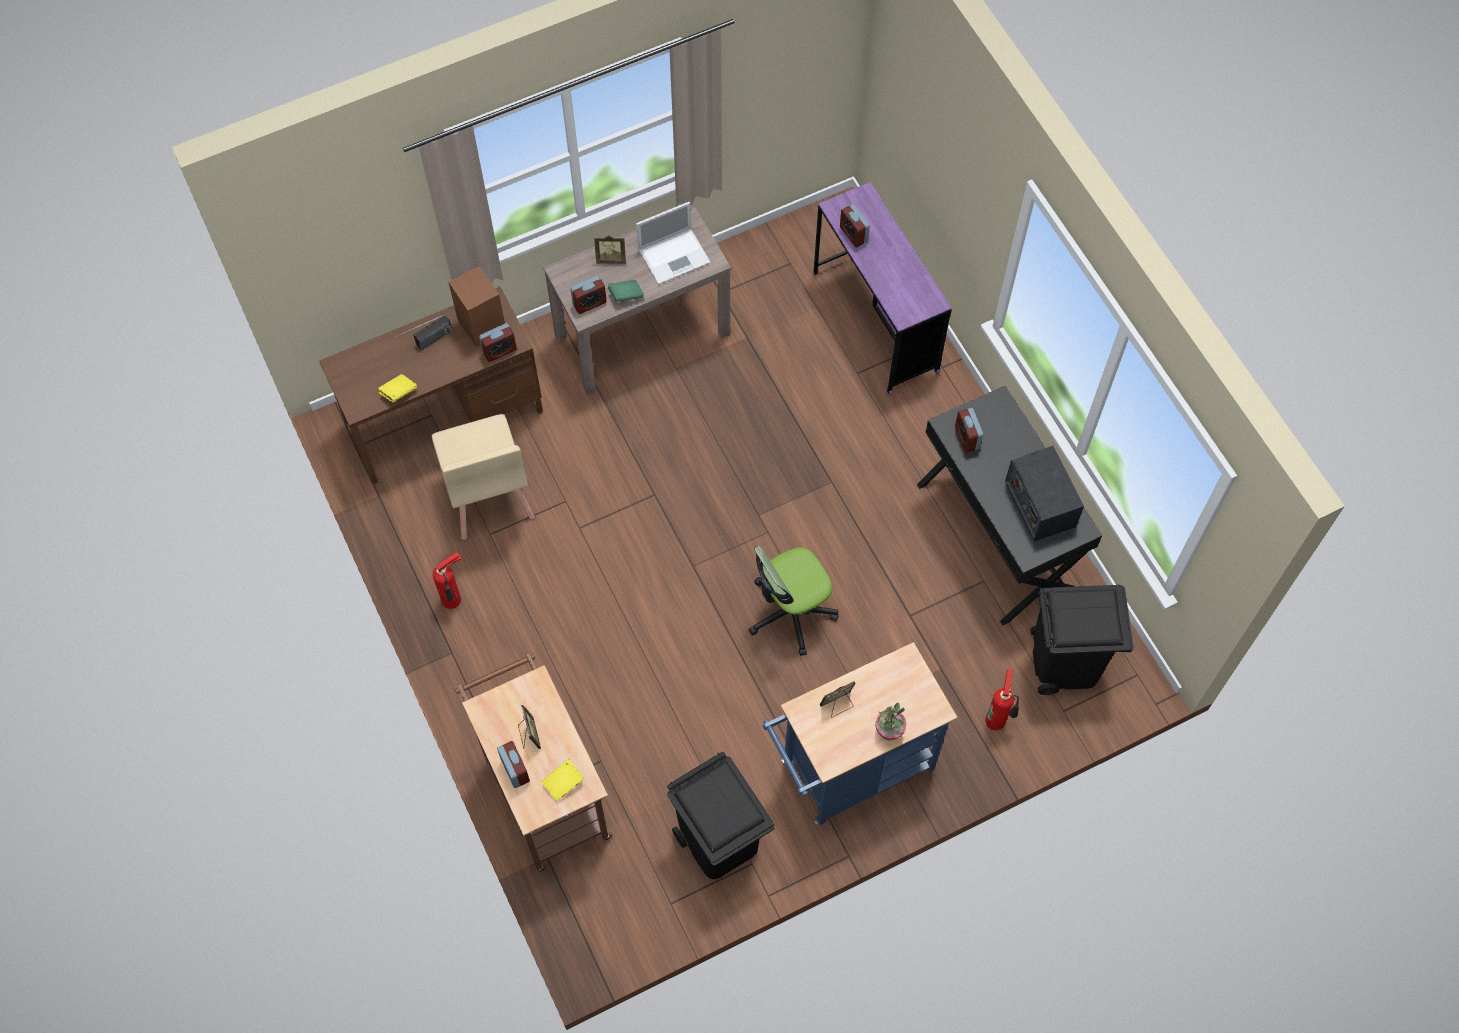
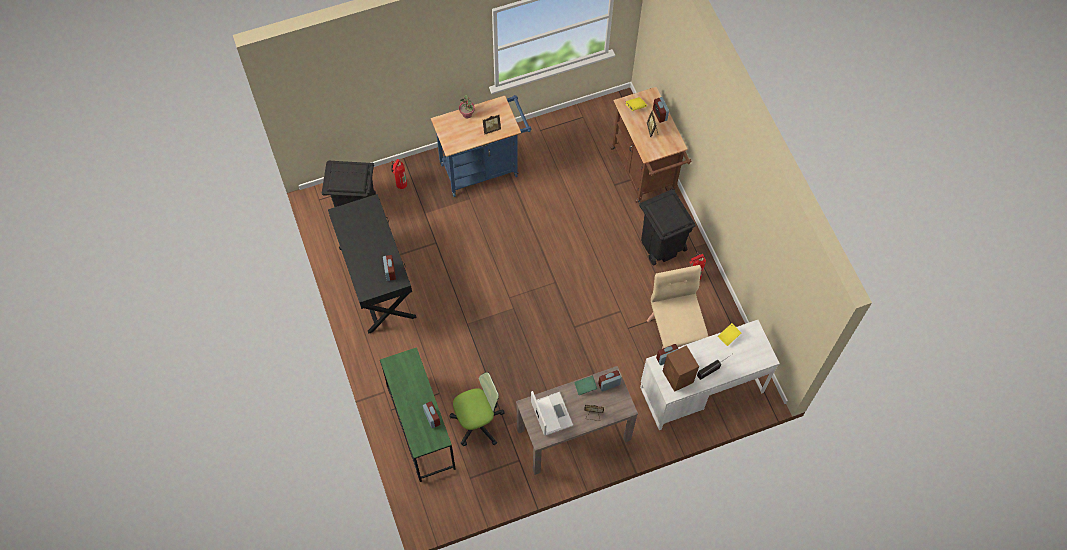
camera: 175 degrees left, 0 degrees up
(444, 417) = (701, 389): brown desk -> white desk
(675, 255) = (551, 413): laptop -> laptop turned 90 degrees clockwise
(720, 841) = (555, 141): black trash can -> black trash can (661, 245)
(790, 612) = (503, 251): office chair -> office chair (477, 422)
(875, 322) = (421, 428): purple desk -> green desk
(1040, 503) = (357, 230): radio -> none

